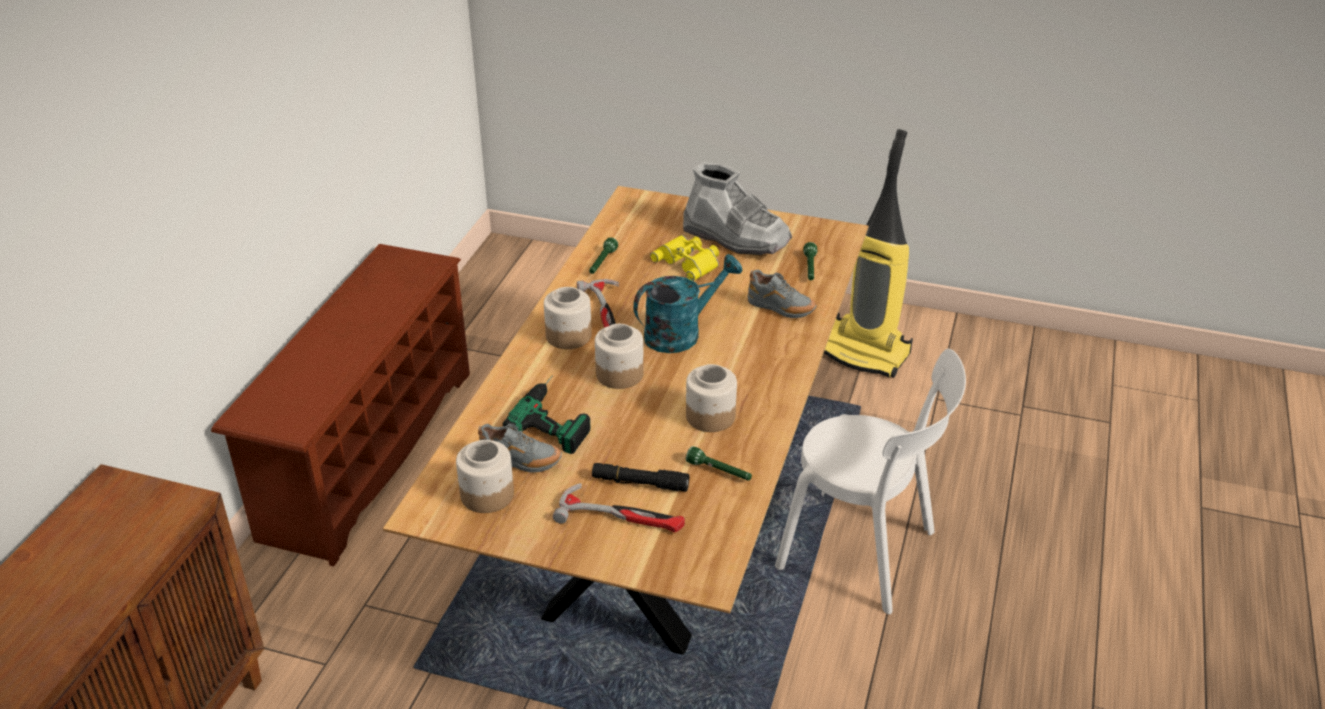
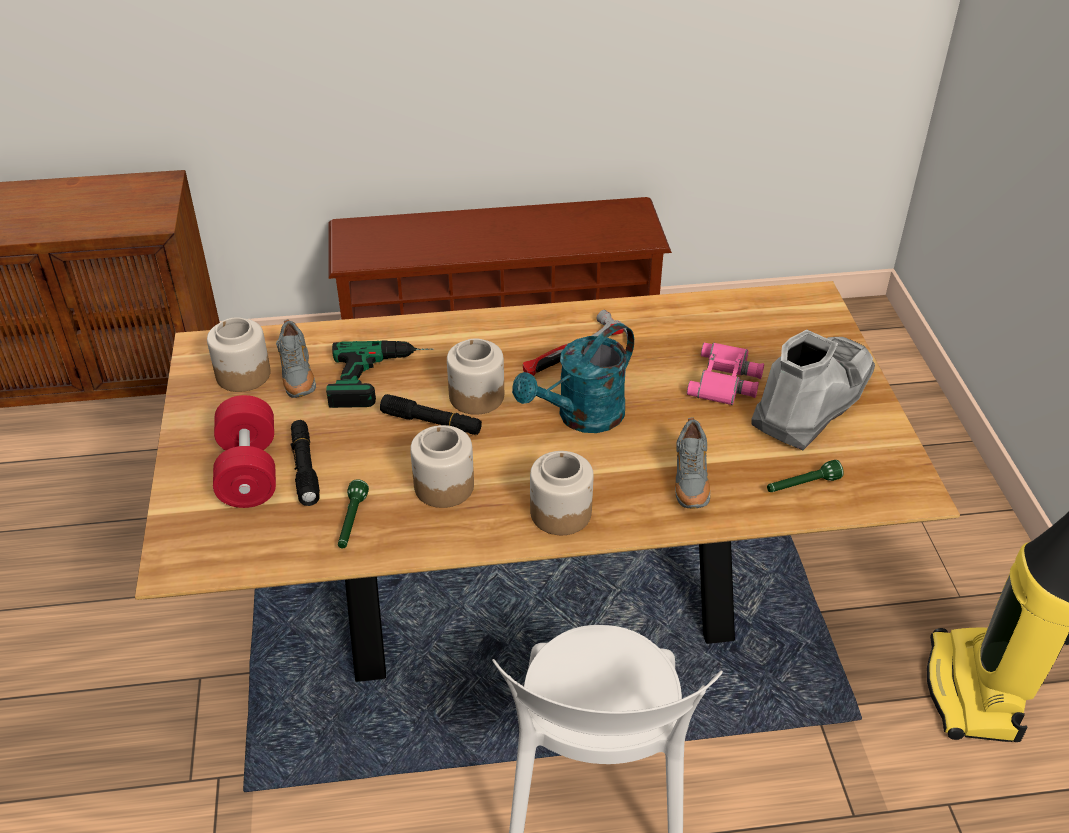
camera: 65 degrees right, 5 degrees up
(568, 336) = (518, 340): jar -> jar (560, 512)
(602, 263) = (668, 319): green flashlight -> none
(621, 516) = (249, 471): hammer -> red dumbbell
(633, 404) = (431, 423): none -> black flashlight
(681, 333) = (581, 417): turquoise watering can -> turquoise watering can turned 105 degrees clockwise
(689, 261) = (726, 381): yellow binoculars -> pink binoculars
(736, 238) = (812, 403): grey boot -> grey boot turned 150 degrees counterclockwise

